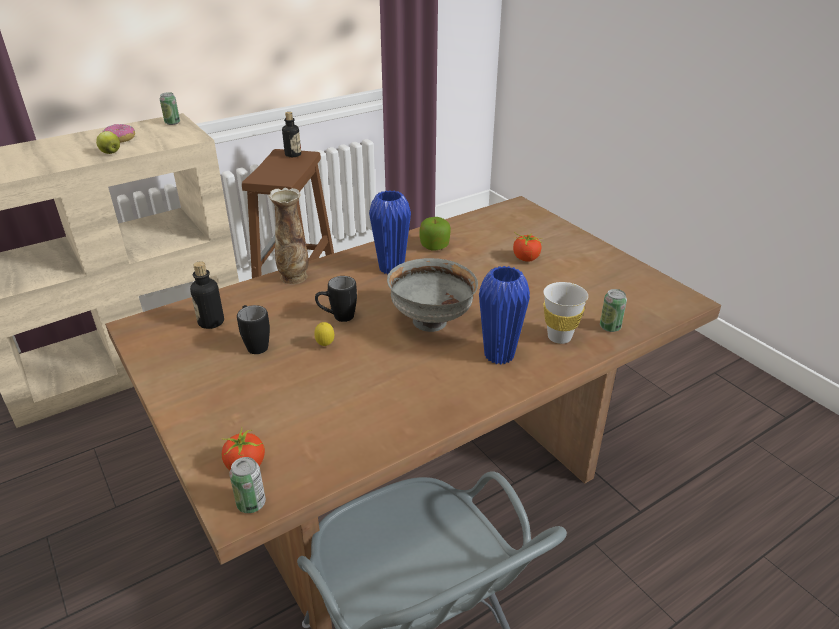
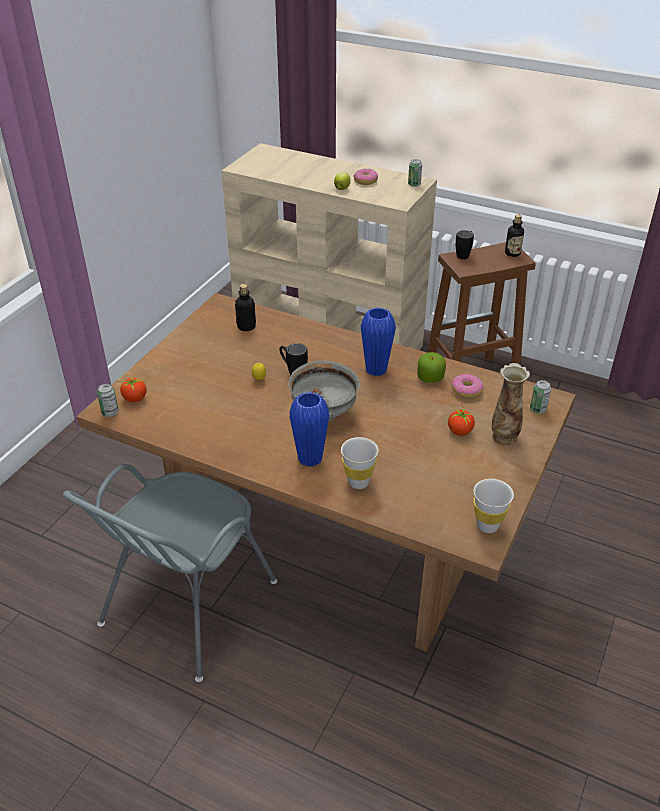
camera: 60 degrees right, 5 degrees up
(255, 344) = (238, 353): black mug -> black mug (464, 254)
(294, 277) = (323, 334): vase -> vase (504, 438)
(471, 236) = (466, 390): none -> donut
(610, 327) = (396, 506): can -> can (538, 409)
(662, 289) = (487, 525): none -> white cup

